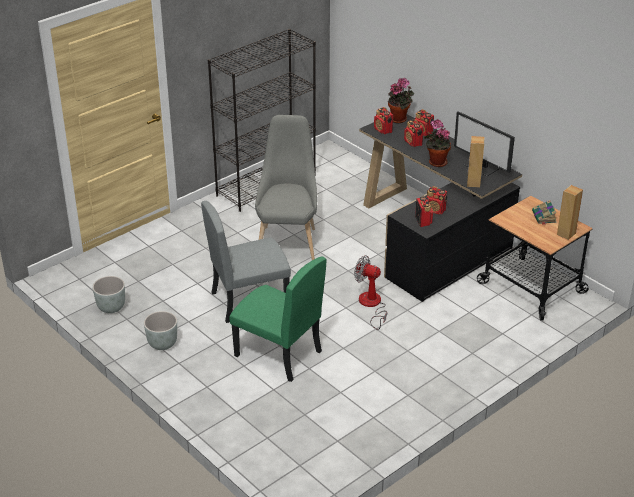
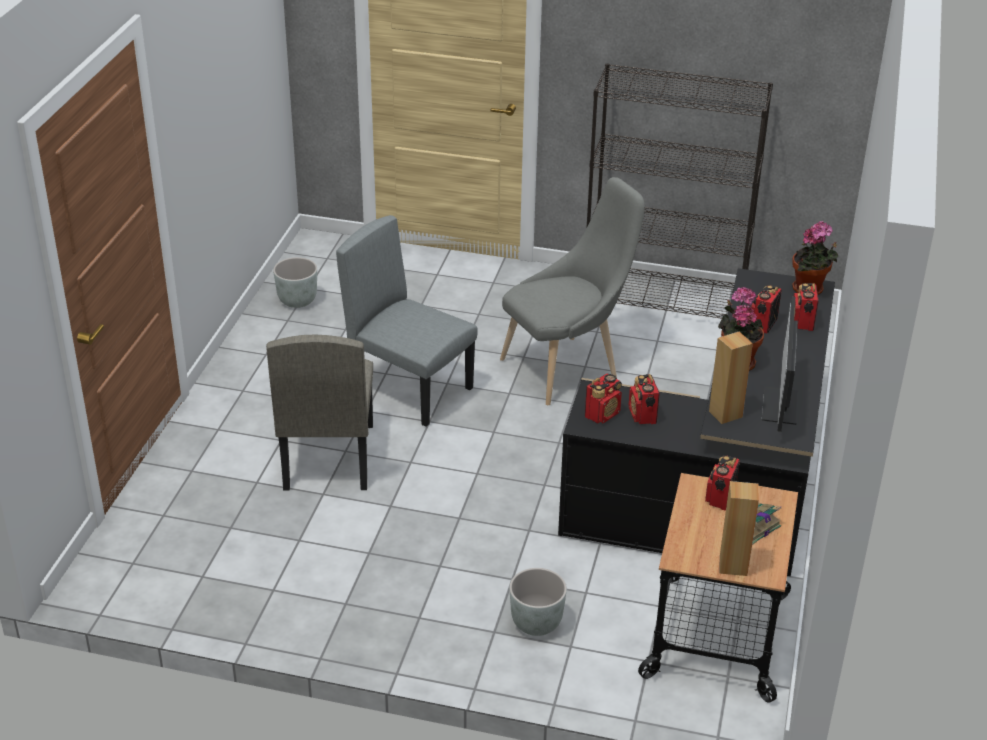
camera: 55 degrees right, 0 degrees up
(162, 344) = (266, 364): grey planter -> grey planter (536, 623)
(278, 354) = (327, 457): green chair -> beige chair
(371, 305) = (505, 494): fan -> none
(383, 130) = (760, 288): radio -> radio (720, 498)

